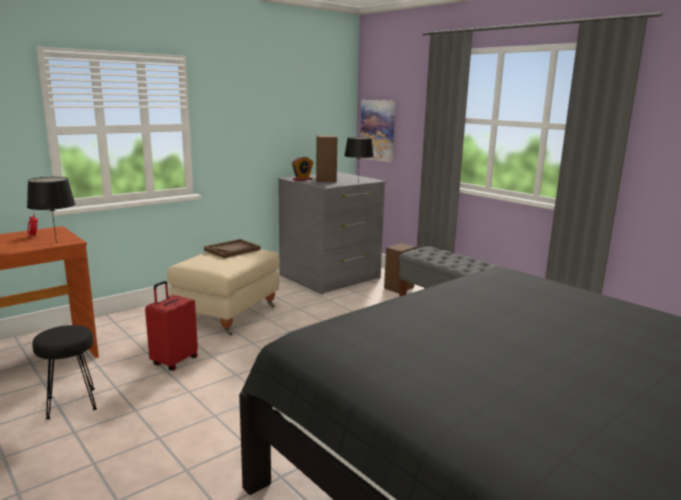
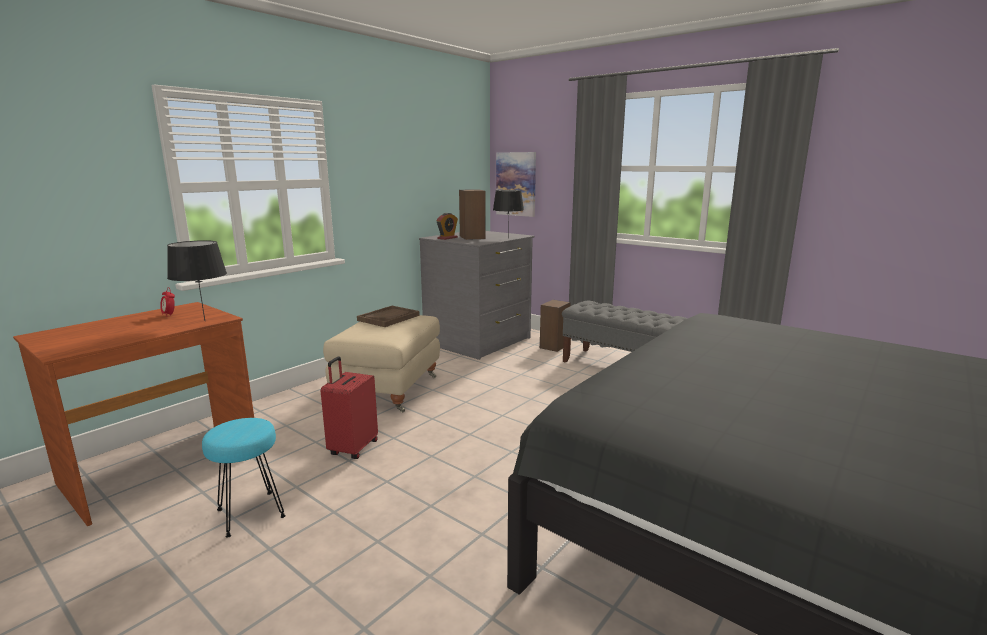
camera: 10 degrees left, 0 degrees up
(71, 404) = (250, 514): black stool -> turquoise stool

